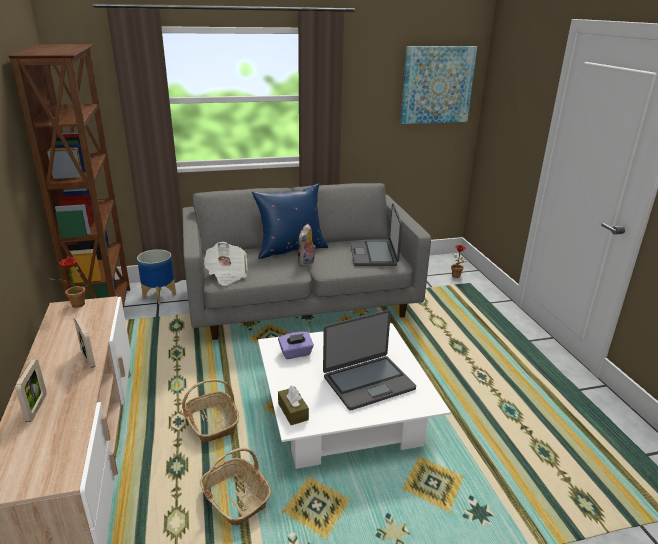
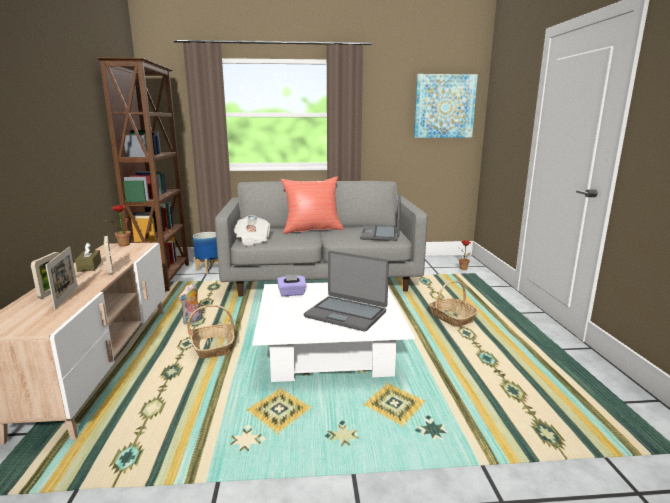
camera: 10 degrees right, 10 degrees down
(60, 416) = (66, 297): none -> picture frame
(235, 499) = (210, 397): basket -> basket (451, 318)
(290, 249) = (312, 229): blue pillow -> red pillow
(293, 411) = (271, 327): brown tissue box -> brown tissue box (89, 266)
(306, 263) = (321, 237): plush toy -> plush toy (193, 322)
(368, 382) = (346, 314): laptop -> laptop turned 45 degrees clockwise

